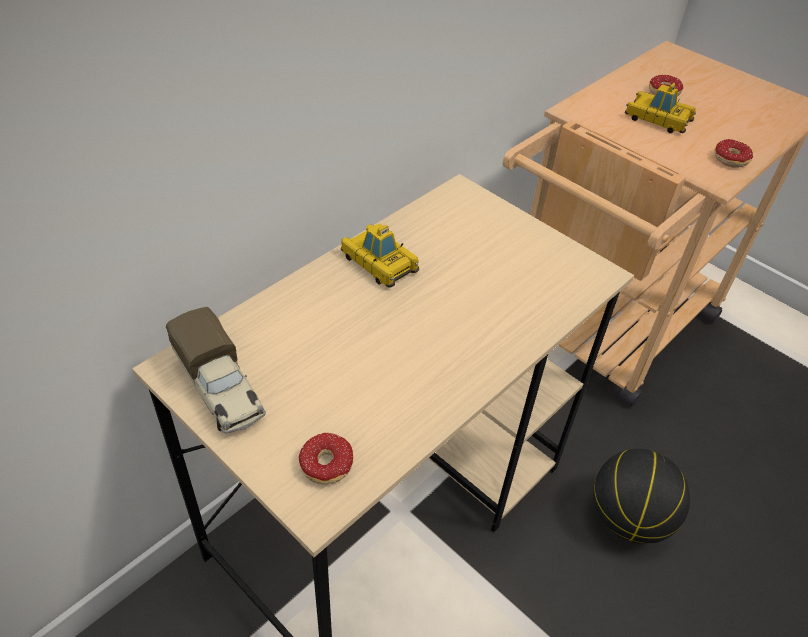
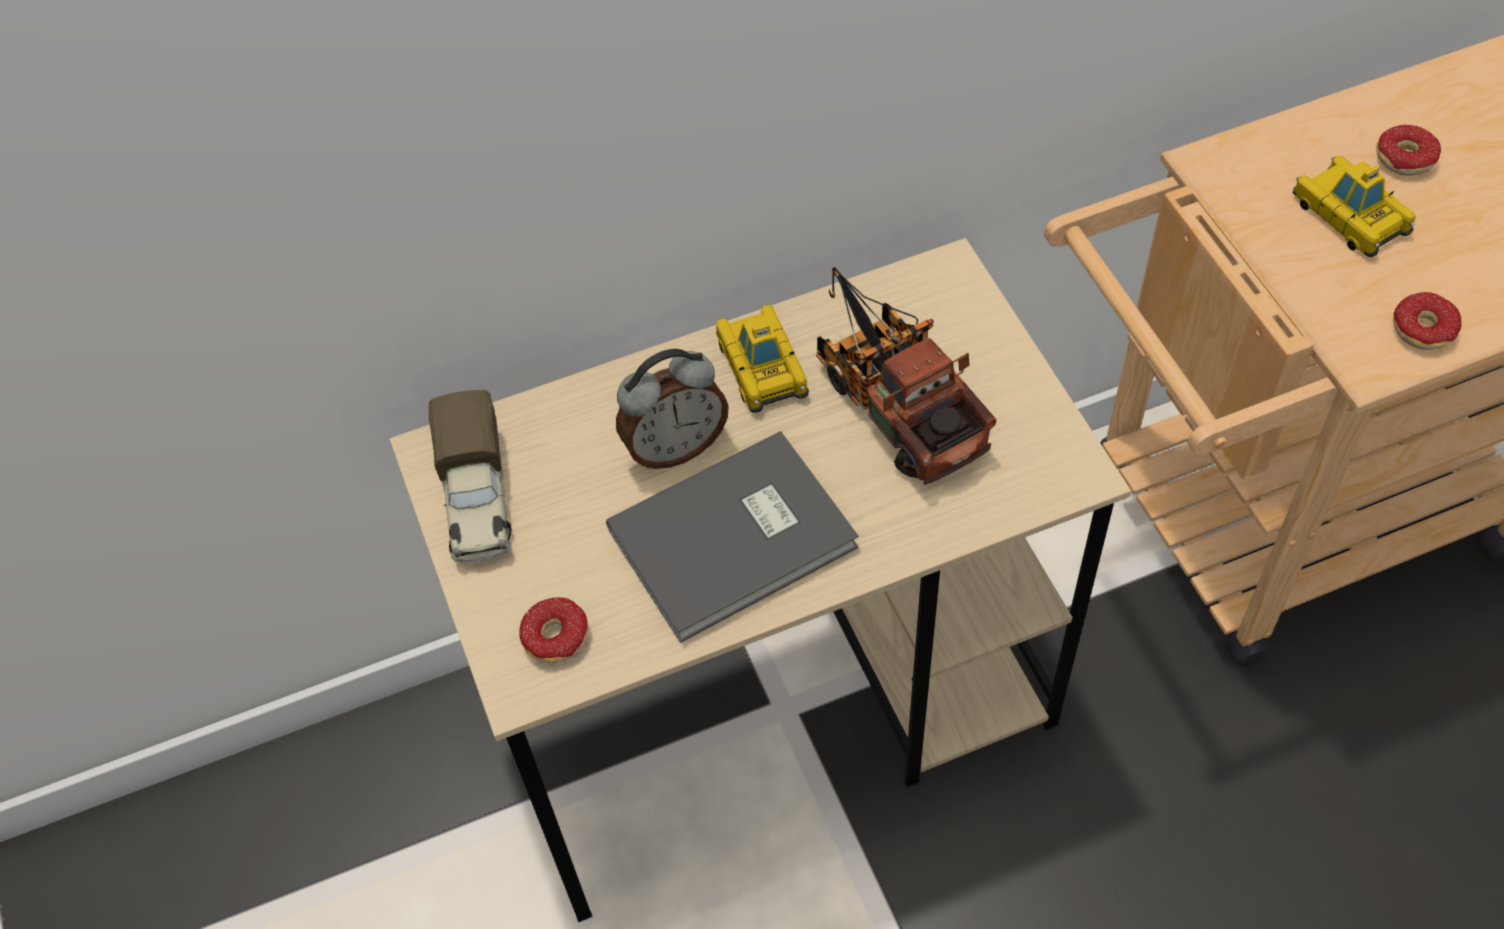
camera: 30 degrees right, 10 degrees up
(348, 320) = (675, 447): none -> alarm clock
(422, 365) = (738, 541): none -> grey book
(470, 261) = (893, 399): none -> toy truck
(627, 518) = (1129, 841): basketball -> none

